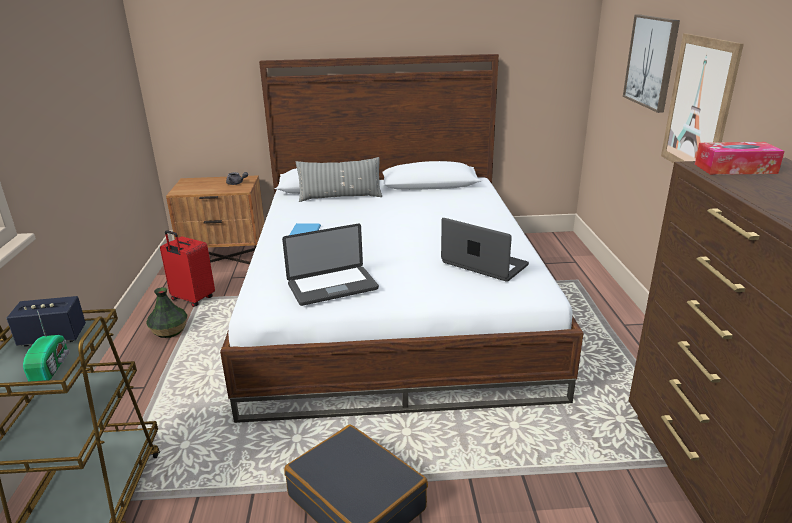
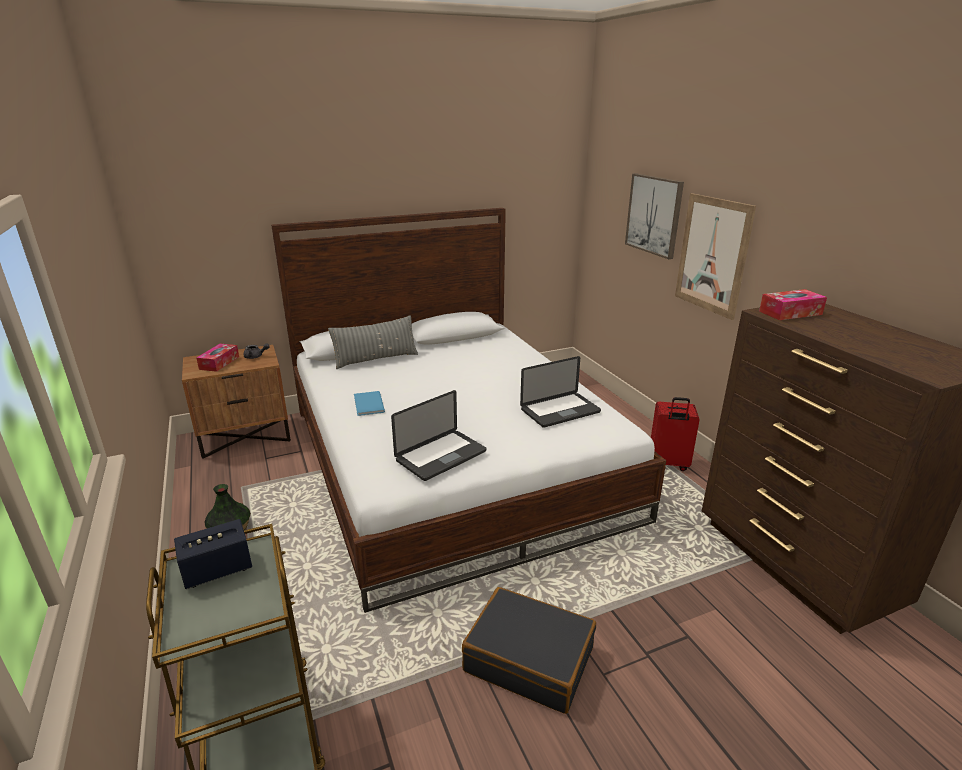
camera: 20 degrees left, 0 degrees up
(51, 366) = (247, 603): radio -> none
(192, 299) = (235, 490): red suitcase -> red suitcase (667, 464)
(204, 185) = (219, 363): none -> tissue box
(484, 264) = (560, 411): laptop -> laptop turned 135 degrees clockwise

